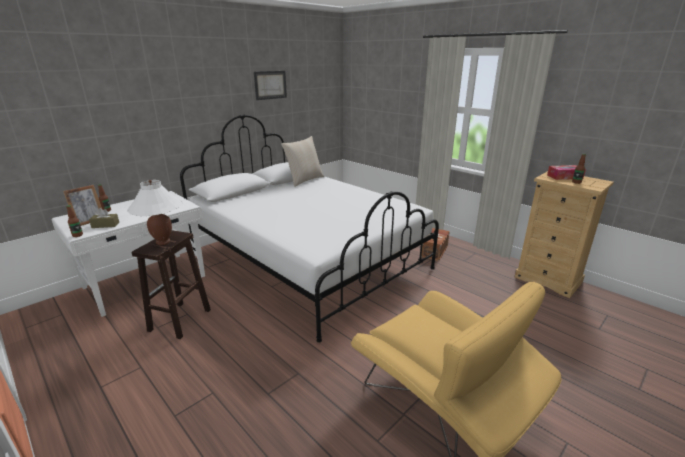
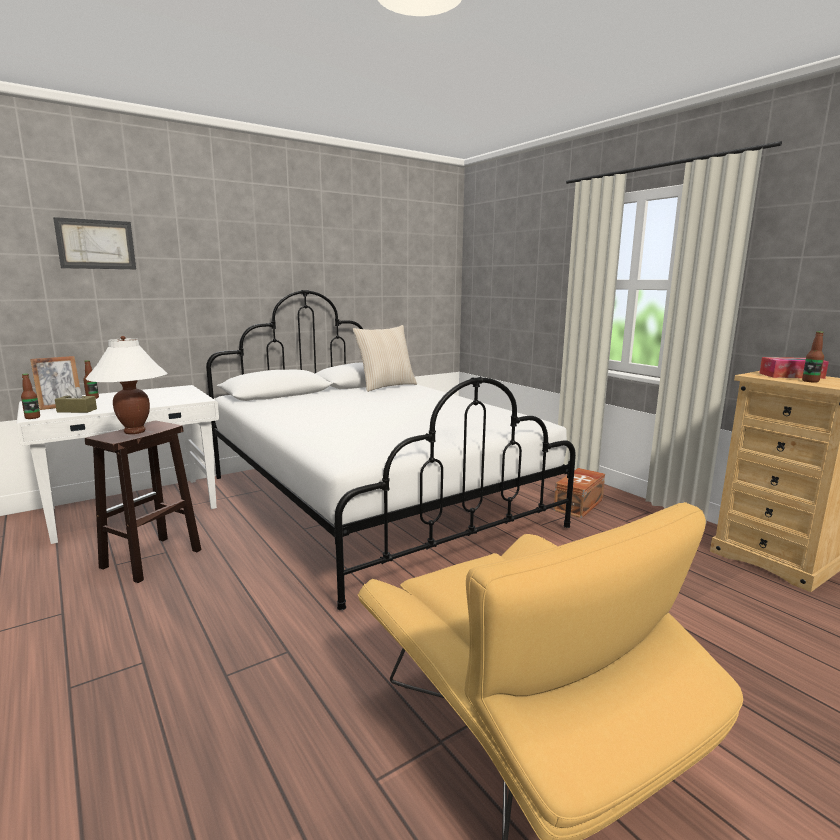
camera: 10 degrees right, 10 degrees down
(270, 85) = (350, 254): picture -> picture (96, 244)

